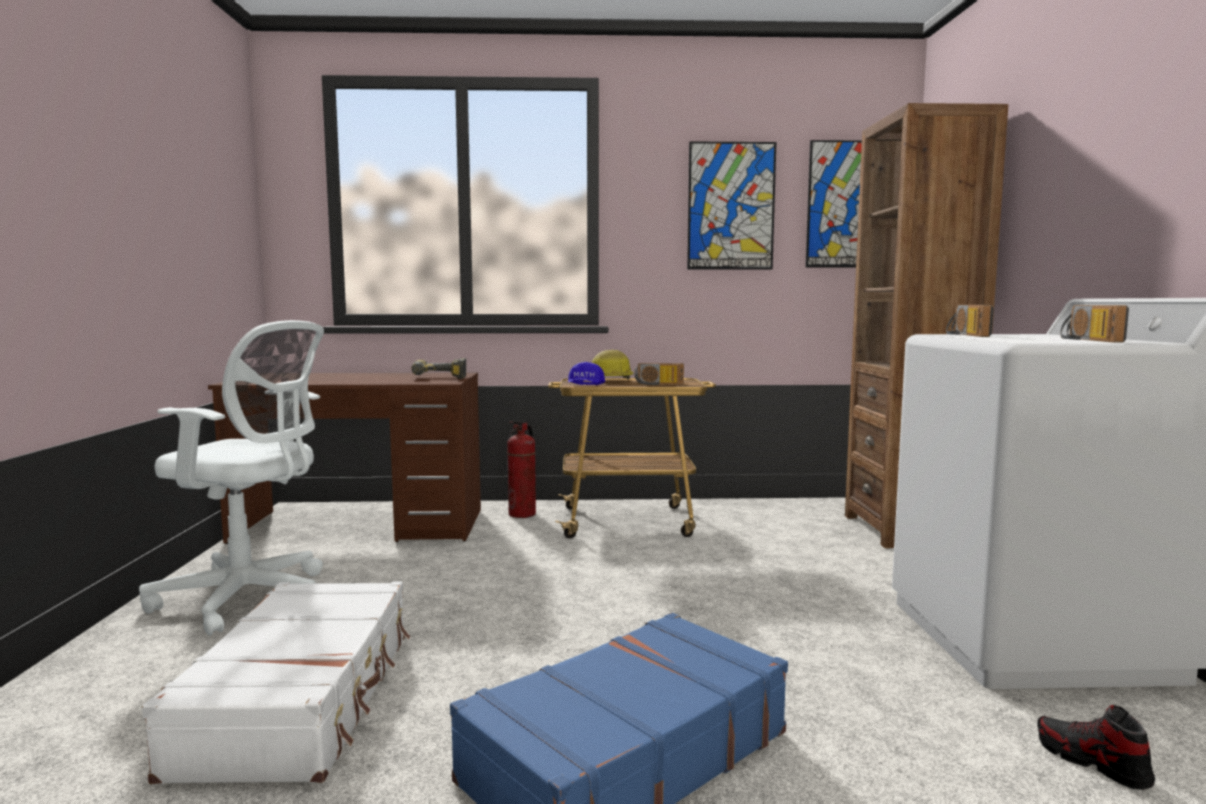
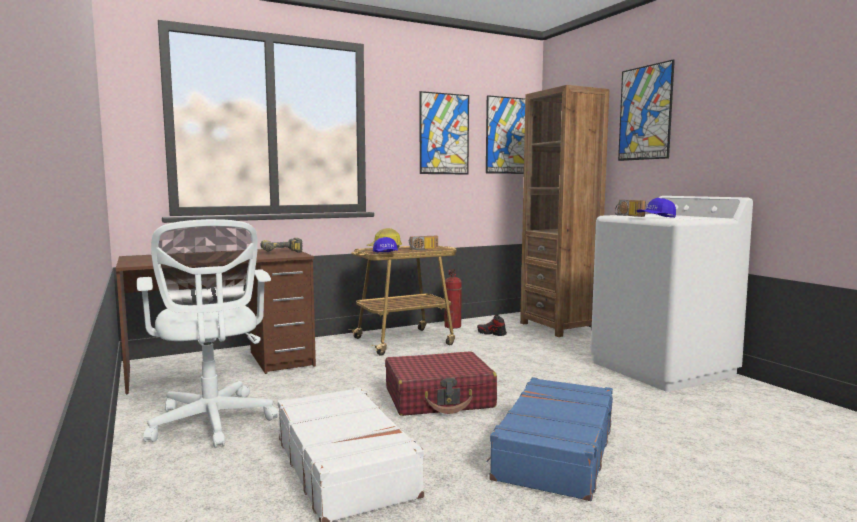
camera: 25 degrees left, 0 degrees up
(250, 598) = (212, 423): white office chair -> white office chair turned 75 degrees clockwise
(522, 514) = (329, 345): fire extinguisher -> fire extinguisher (453, 326)
(562, 620) = (439, 398): none -> red suitcase
(999, 338) = (656, 218): none -> blue cap
(1063, 140) = (645, 113): none -> picture
(1086, 340) = (692, 217): radio -> none
(1091, 762) = (729, 410): shoe -> shoe (491, 333)

